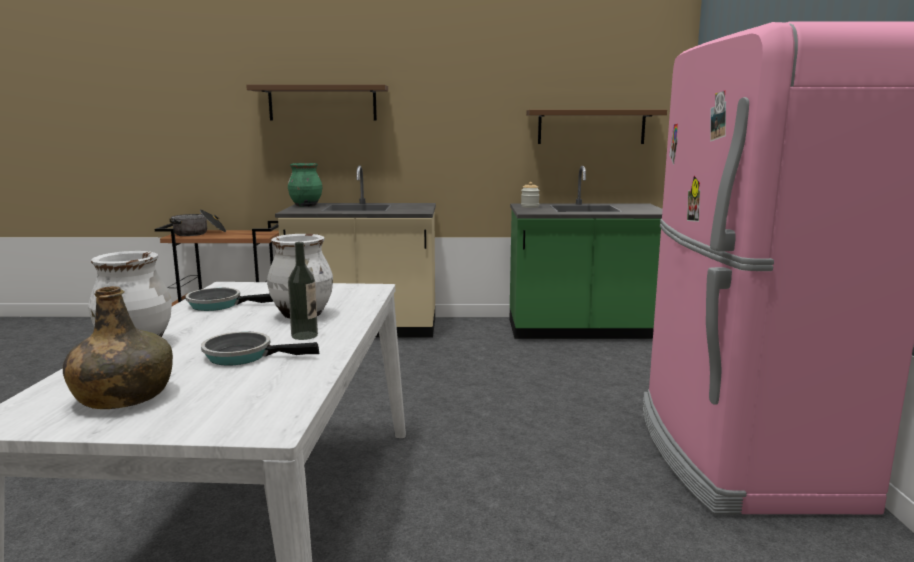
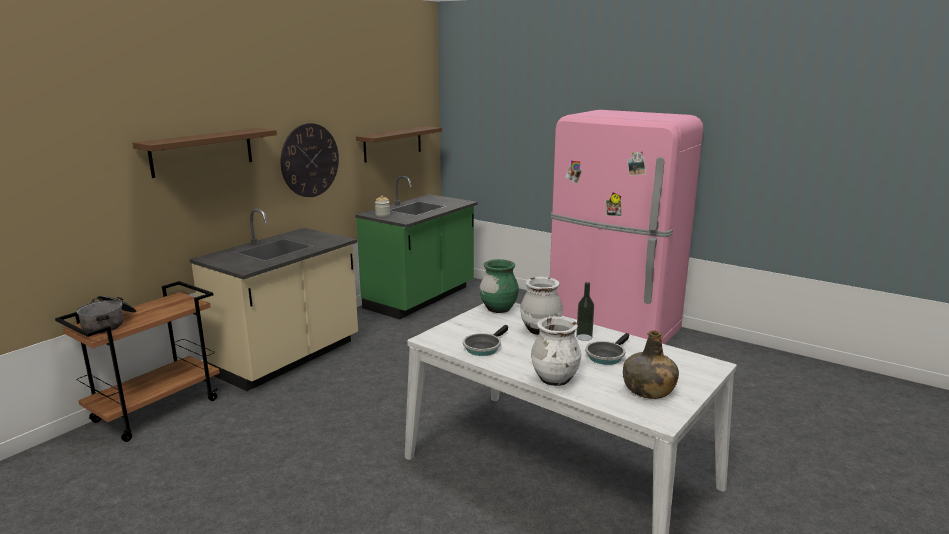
camera: 55 degrees left, 5 degrees up
(306, 206) = (221, 260): green vase -> green vase (498, 309)
(453, 129) = (310, 160): none -> wall clock

